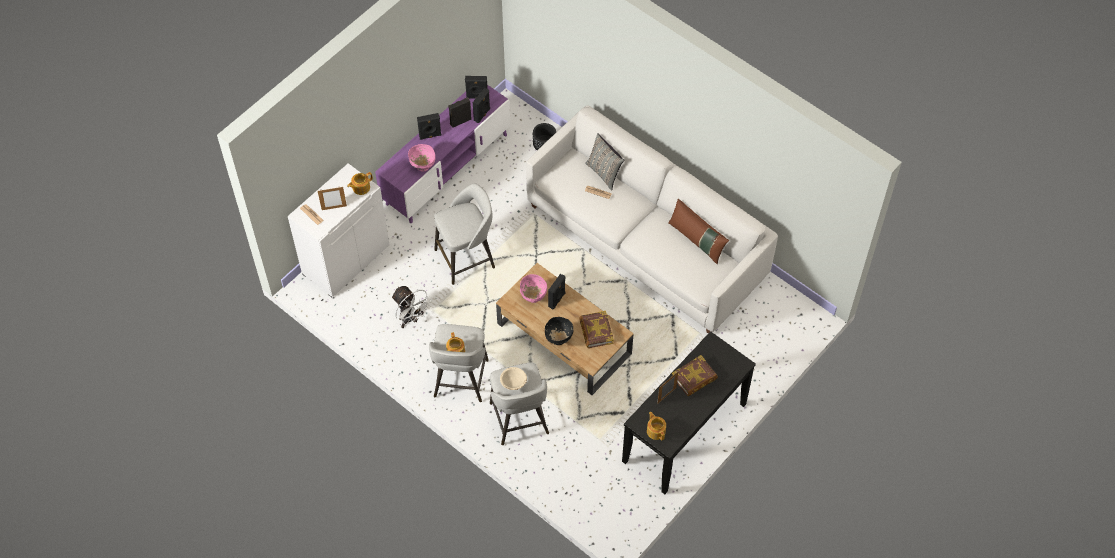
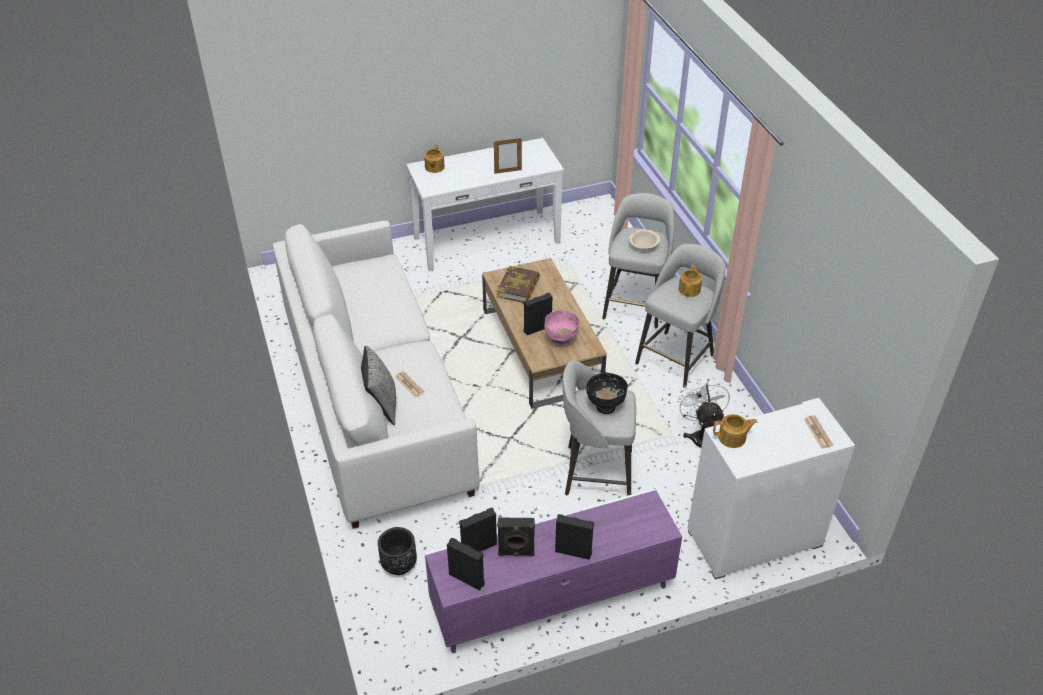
camera: 150 degrees left, 15 degrees down
(334, 208) = (782, 428): picture frame -> none
(423, 166) = (609, 513): pink bowl -> none
(558, 339) = (562, 296): black bowl -> black bowl (605, 406)
(656, 430) = (538, 155): teapot -> teapot (434, 167)
(685, 433) = (486, 239): black console table -> white console table
(694, 378) = (471, 173): book -> none
(696, 240) = (348, 298): brown pillow -> none

